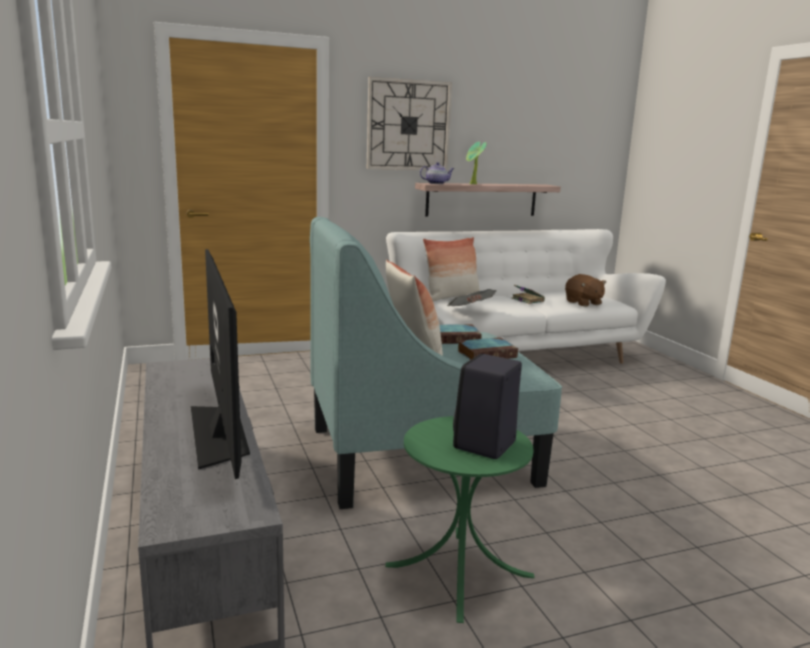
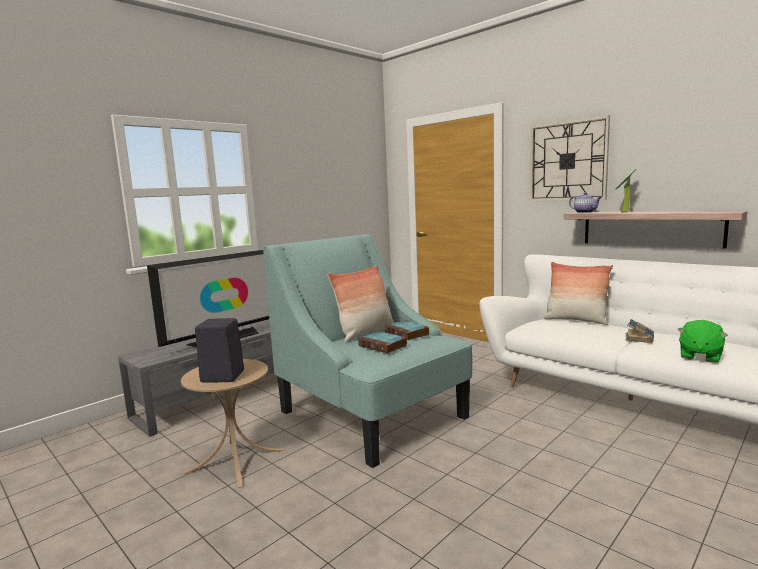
camera: 65 degrees right, 5 degrees down
(459, 570) = (235, 461): green side table -> beige side table
(470, 311) = (543, 331): newspaper -> none
(583, 303) = (699, 356): brown plush toy -> green plush toy

